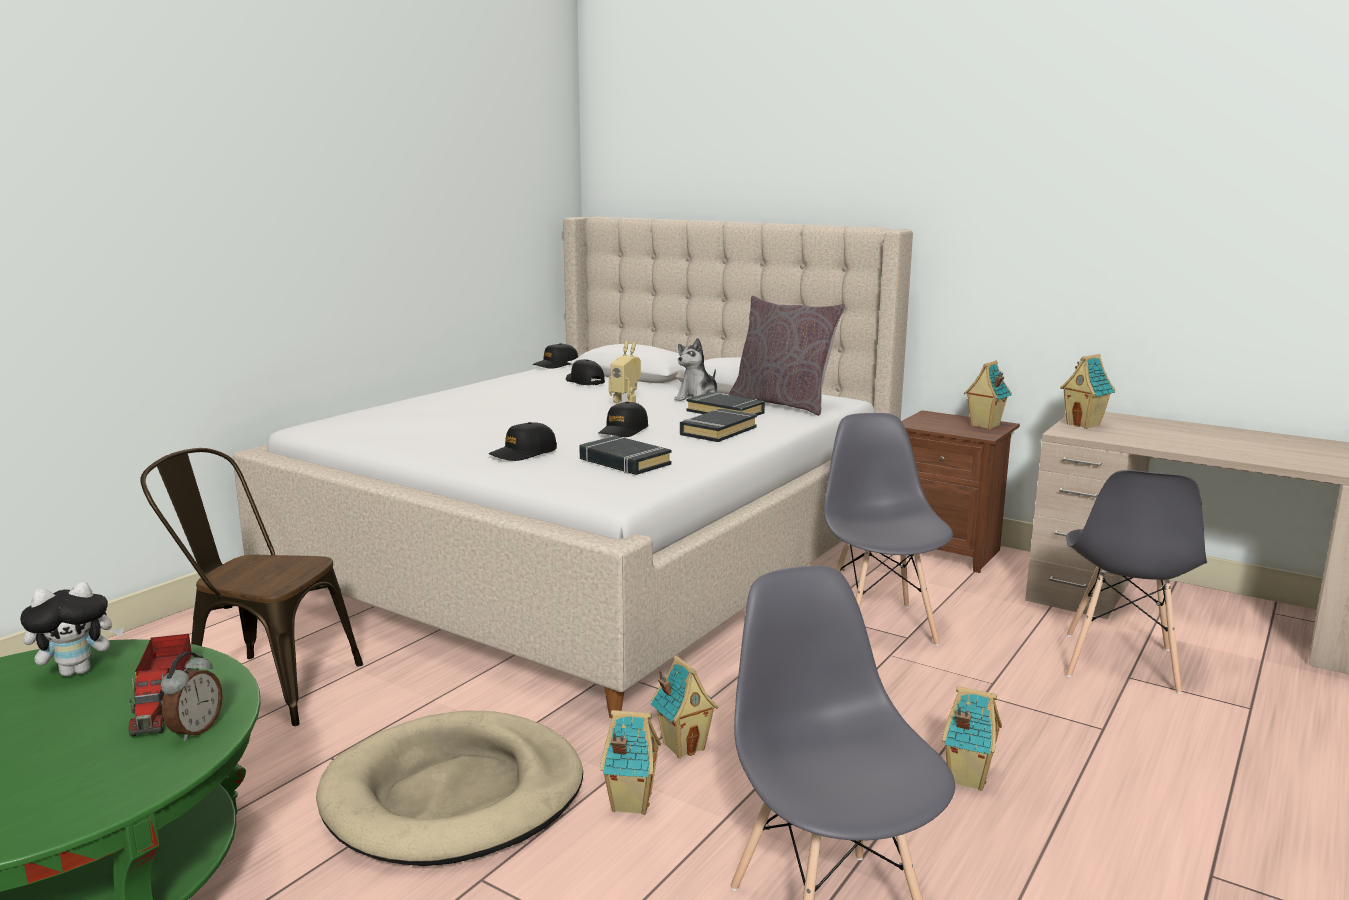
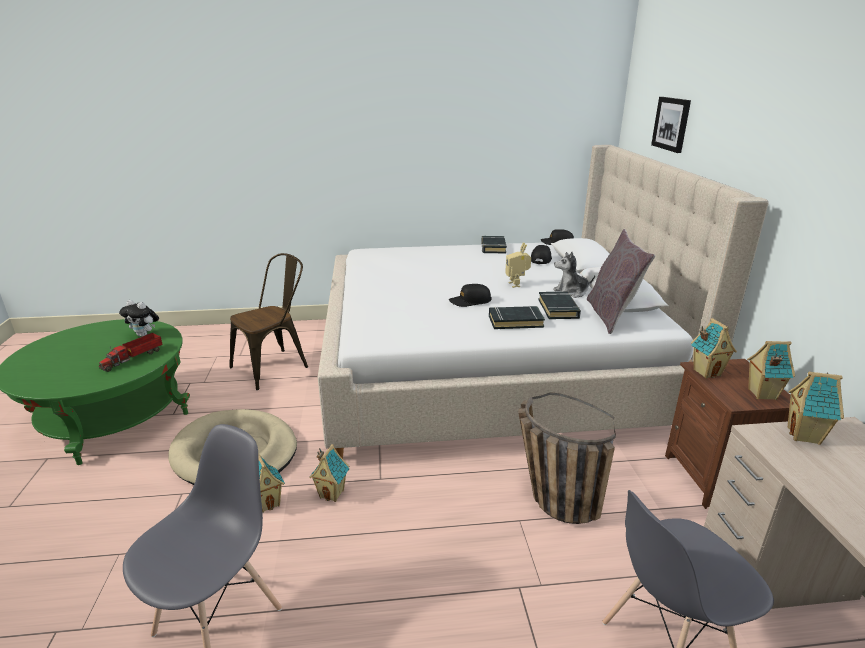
camera: 50 degrees right, 10 degrees up
(195, 730) = (113, 376): alarm clock -> none
(262, 685) = (275, 366): brown chair -> brown chair turned 75 degrees clockwise
(523, 453) = (393, 298): black cap -> none
(624, 462) = (417, 322): black book -> black book (493, 247)
(701, 175) = (671, 124): none -> picture
(878, 626) = (550, 498): grey chair -> basket
(966, 777) = (403, 621): toy house -> toy house (706, 372)

